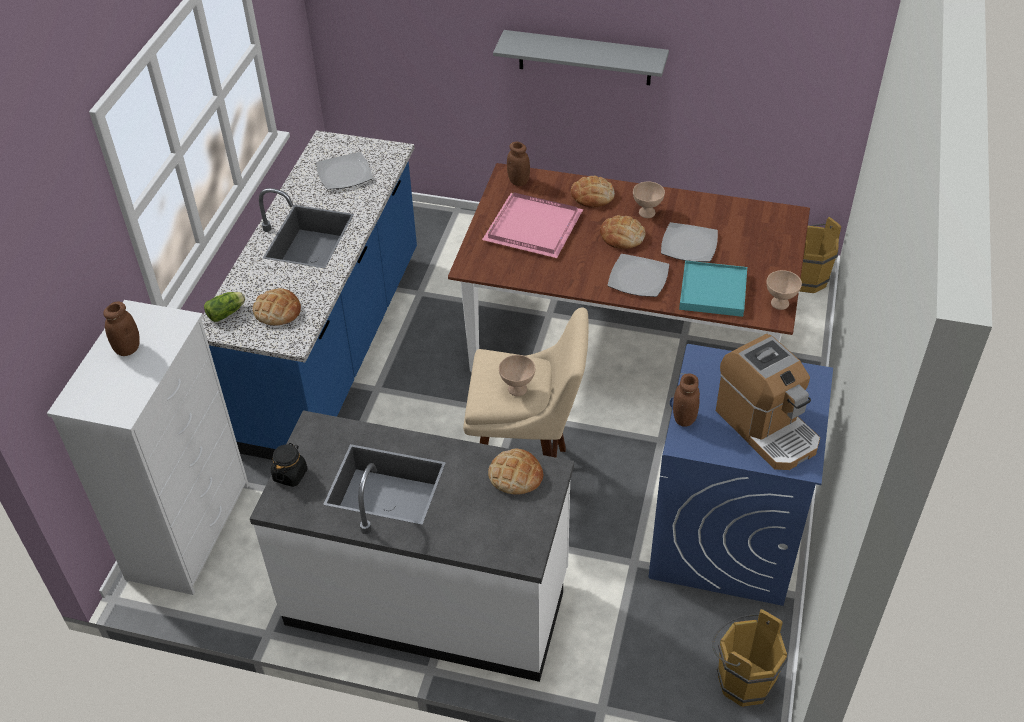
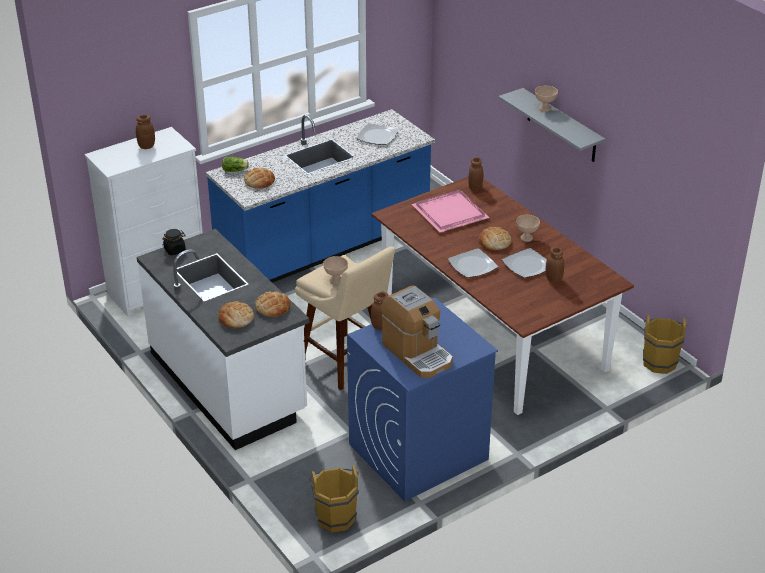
camera: 40 degrees right, 10 degrees down
(592, 195) = (507, 214): bread -> bread (236, 318)
(712, 291) = (506, 293): turquoise tray -> none
(734, 246) = (553, 279): none -> brown jar
(766, 428) = (417, 353): coffee machine -> coffee machine turned 45 degrees counterclockwise
(779, 304) = (536, 319): beige bowl -> beige bowl (544, 108)

